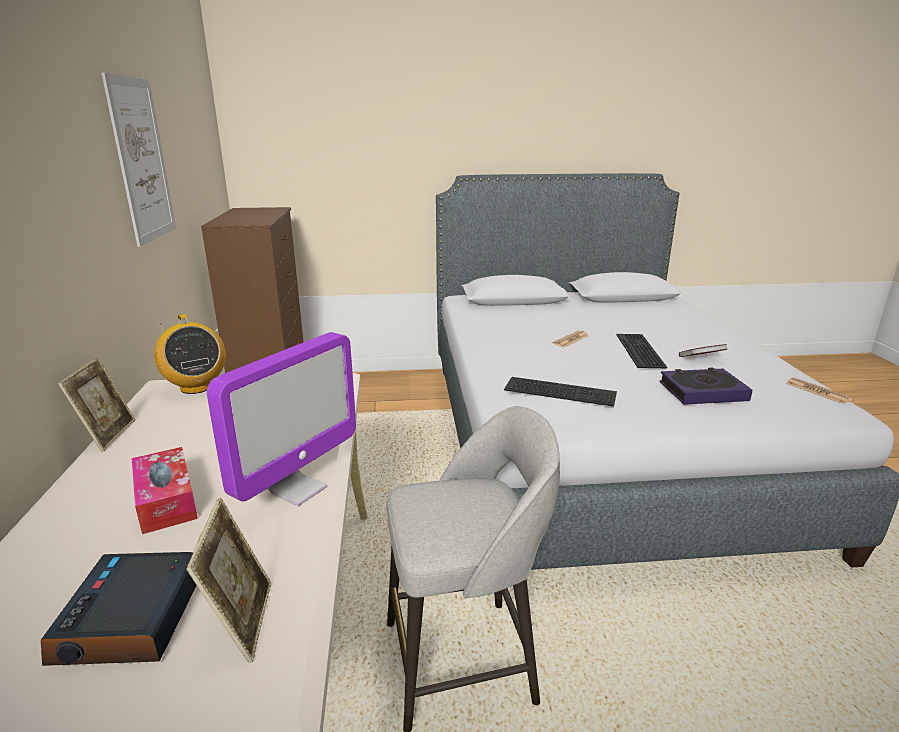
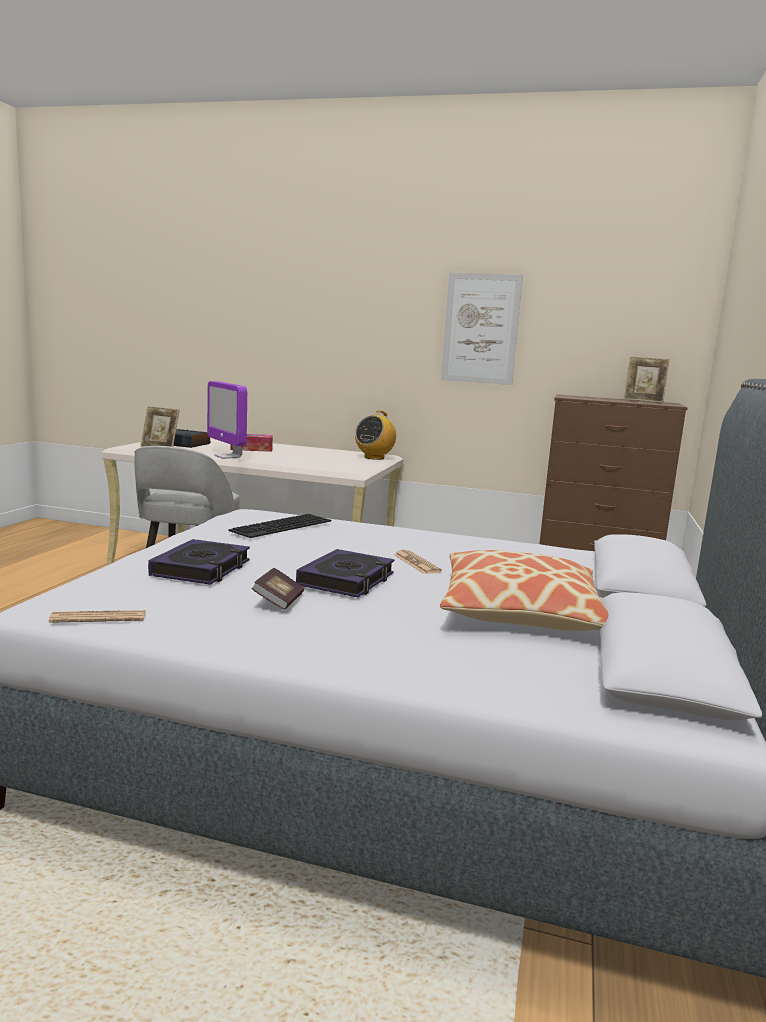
camera: 110 degrees right, 10 degrees down
(108, 435) = (328, 449): picture frame -> picture frame (643, 401)
(196, 387) = (374, 457): radio -> radio turned 45 degrees counterclockwise
(604, 315) = (521, 611): none -> pillow
(637, 350) = (347, 580): keyboard -> book

